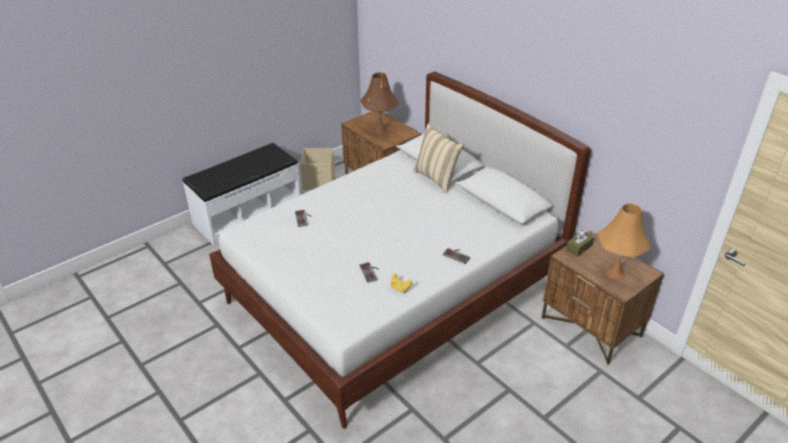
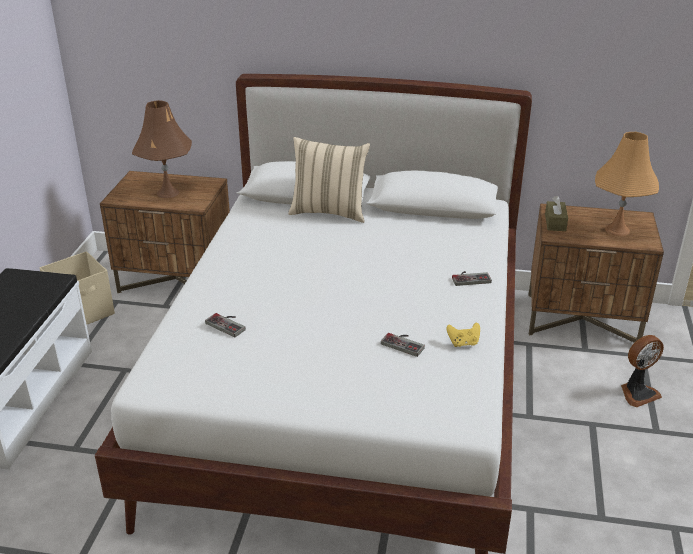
camera: 40 degrees left, 5 degrees down
(564, 390) = (637, 393): none -> fan

